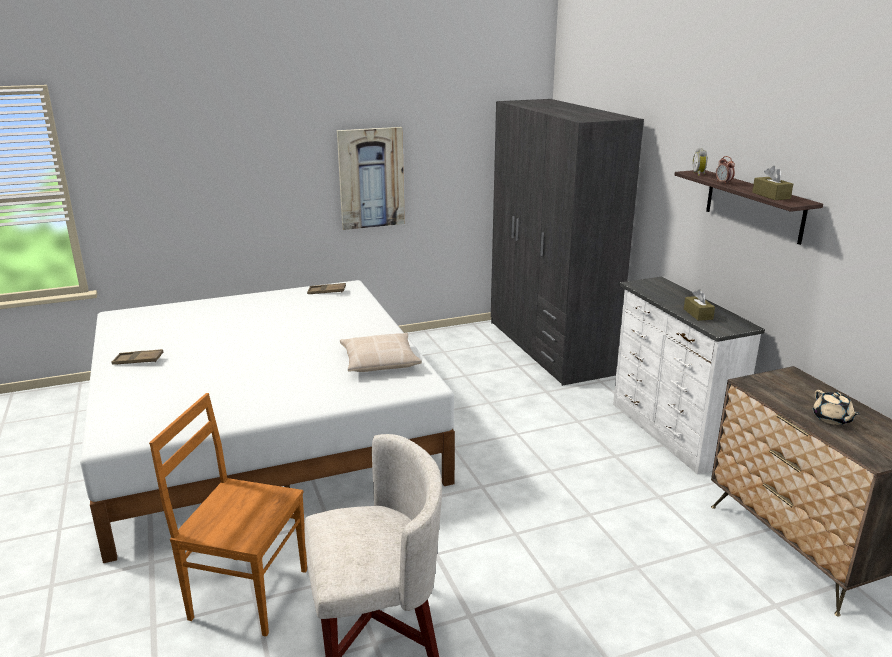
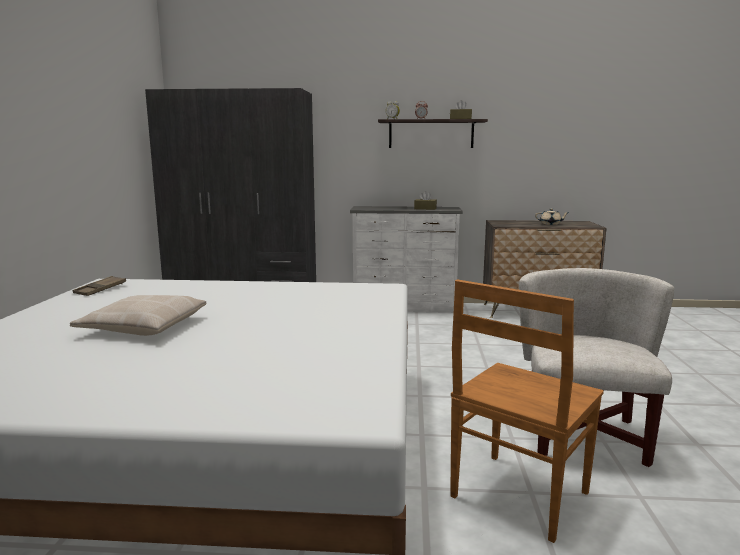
camera: 65 degrees left, 10 degrees down
(138, 360) = (103, 389): brown tray -> none
(371, 178) = (69, 160): picture -> none
(379, 361) = (318, 292): beige pillow -> beige pillow (143, 326)

